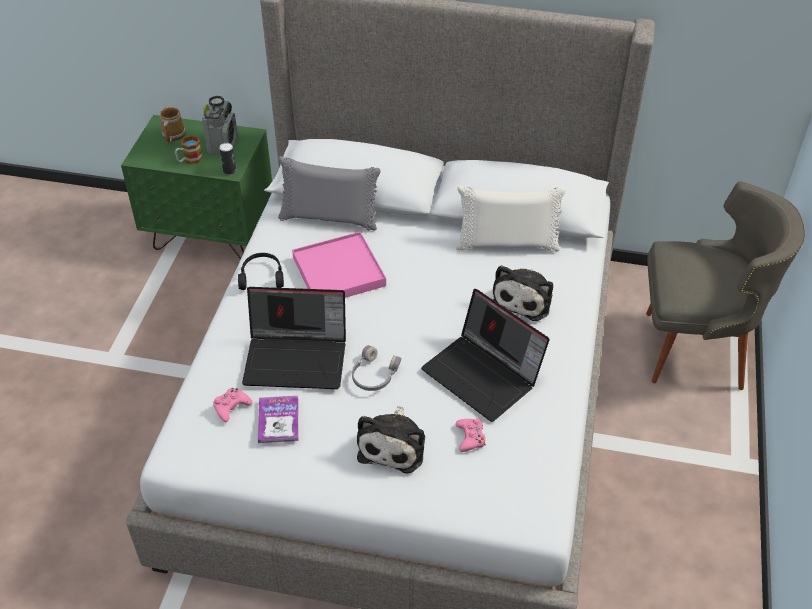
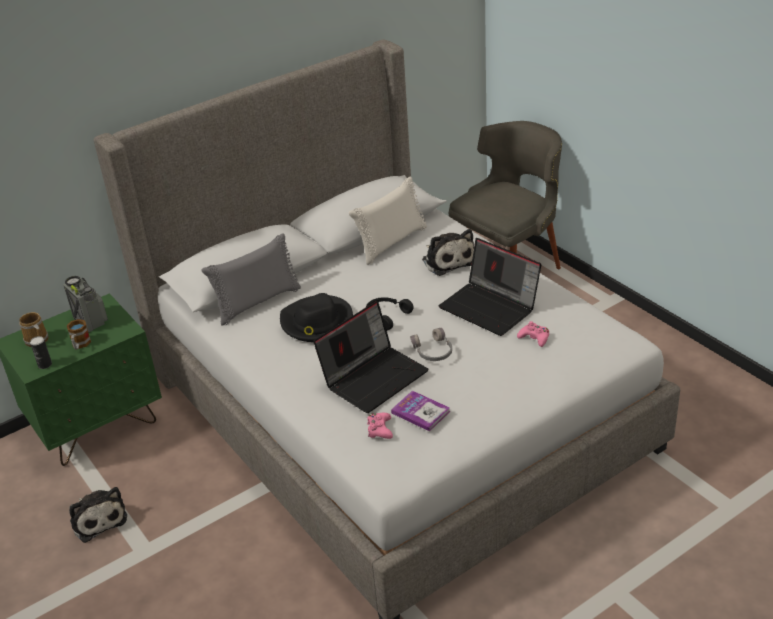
camera: 45 degrees left, 10 degrees down
(229, 170) = (125, 330): can -> can (45, 365)
(262, 276) = (269, 359): black headphones -> black headphones (386, 316)
(338, 272) = (316, 322): pink tray -> black hat
(393, 445) = (502, 372): plush toy -> plush toy (98, 519)
(484, 375) = (491, 307): laptop -> laptop turned 45 degrees clockwise

